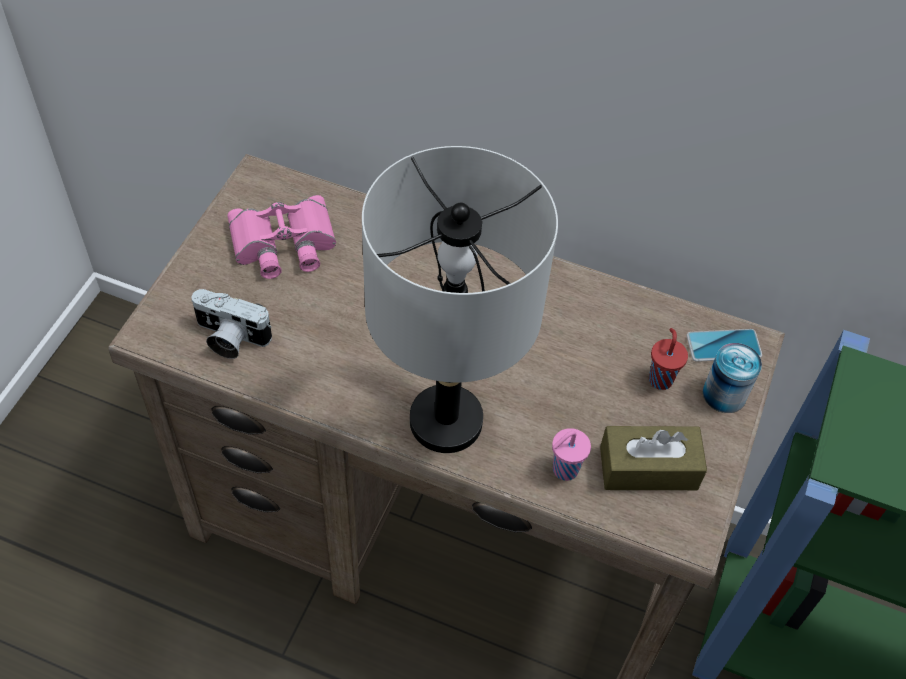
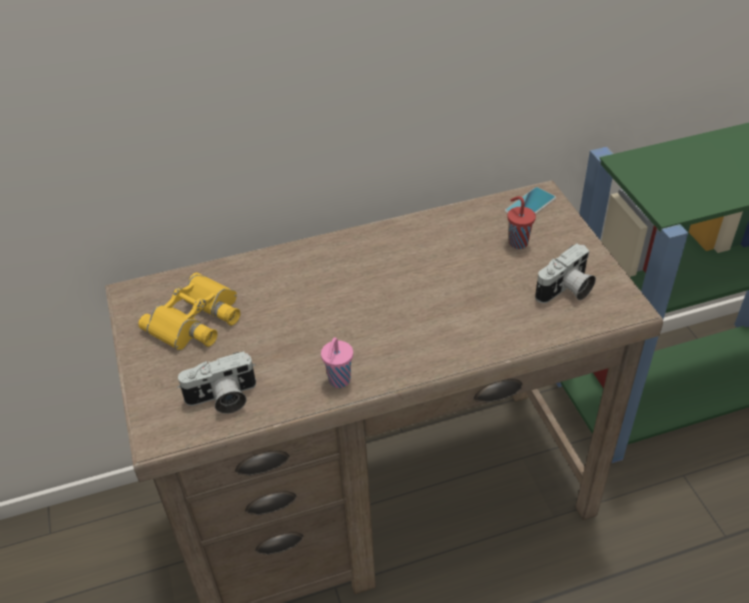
camera: 35 degrees left, 10 degrees down
(283, 245) = (197, 320): pink binoculars -> yellow binoculars
(445, 422) = (424, 348): grey table lamp -> none
(563, 470) = (523, 324): pink cup -> pink cup (339, 381)
(648, 468) = (566, 291): brown tissue box -> camera
(724, 394) = (559, 228): can -> none

